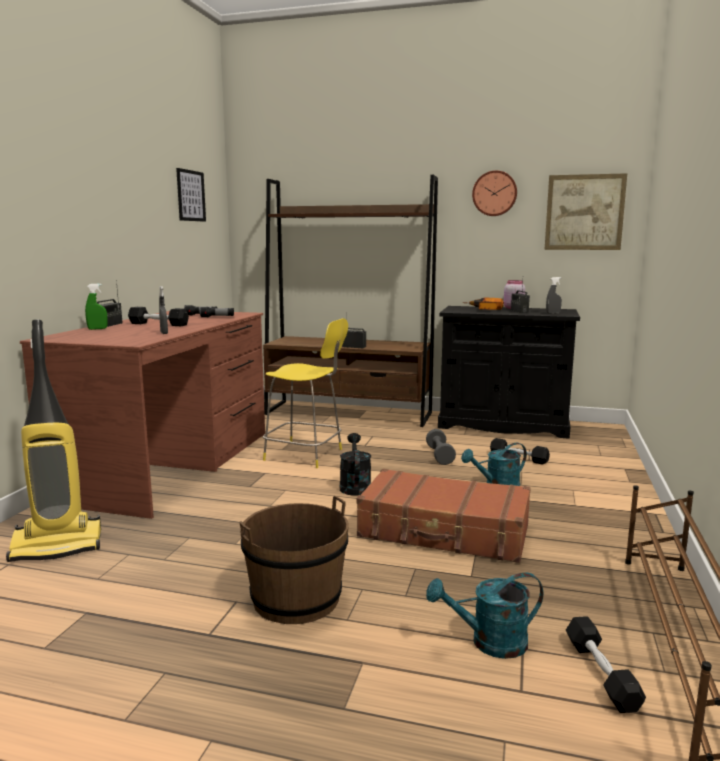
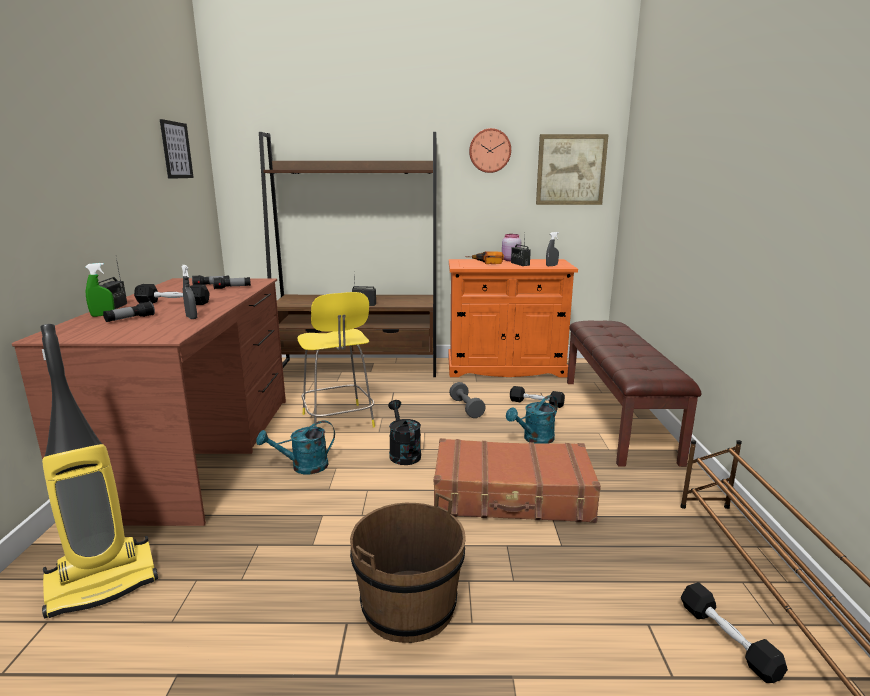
camera: 15 degrees left, 5 degrees up
(116, 332) = (130, 319): none -> flashlight
(306, 455) = (338, 421): yellow chair -> yellow chair turned 60 degrees clockwise
(489, 643) = (616, 624): turquoise watering can -> turquoise watering can (303, 467)
(503, 425) = (505, 367): black cabinet -> orange cabinet
(604, 479) = (618, 417): none -> brown bench

